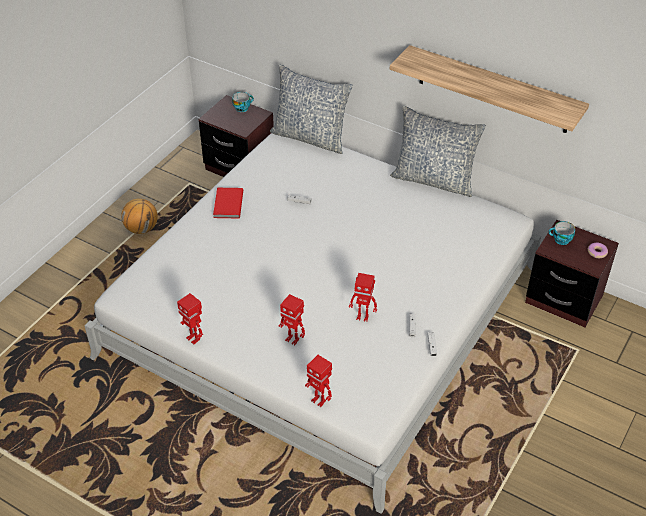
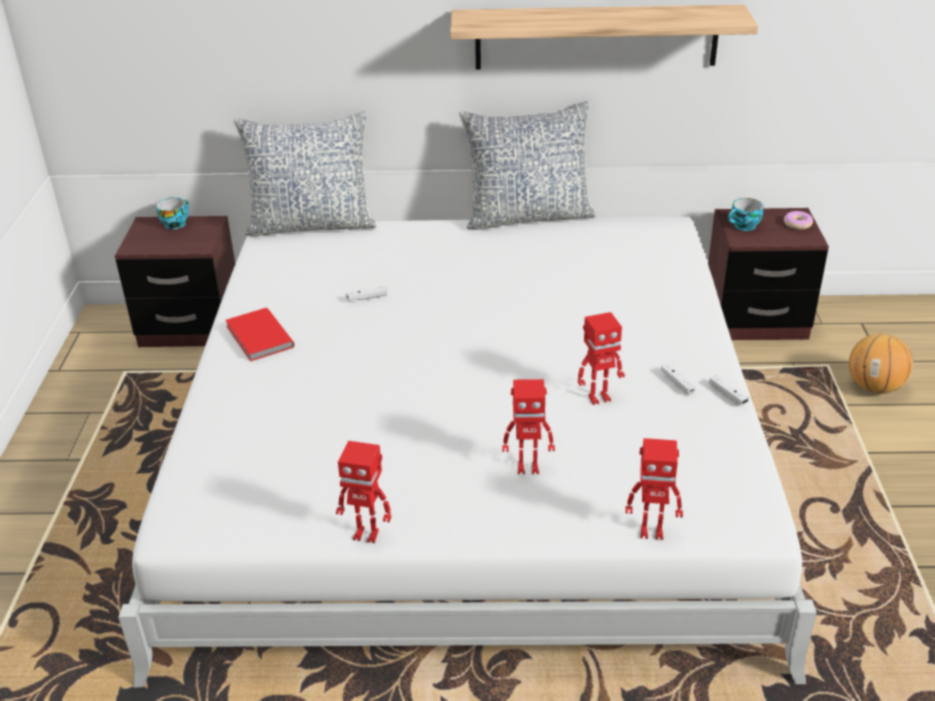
camera: 30 degrees left, 10 degrees down
(142, 229) = (88, 458): basketball -> basketball (874, 387)

